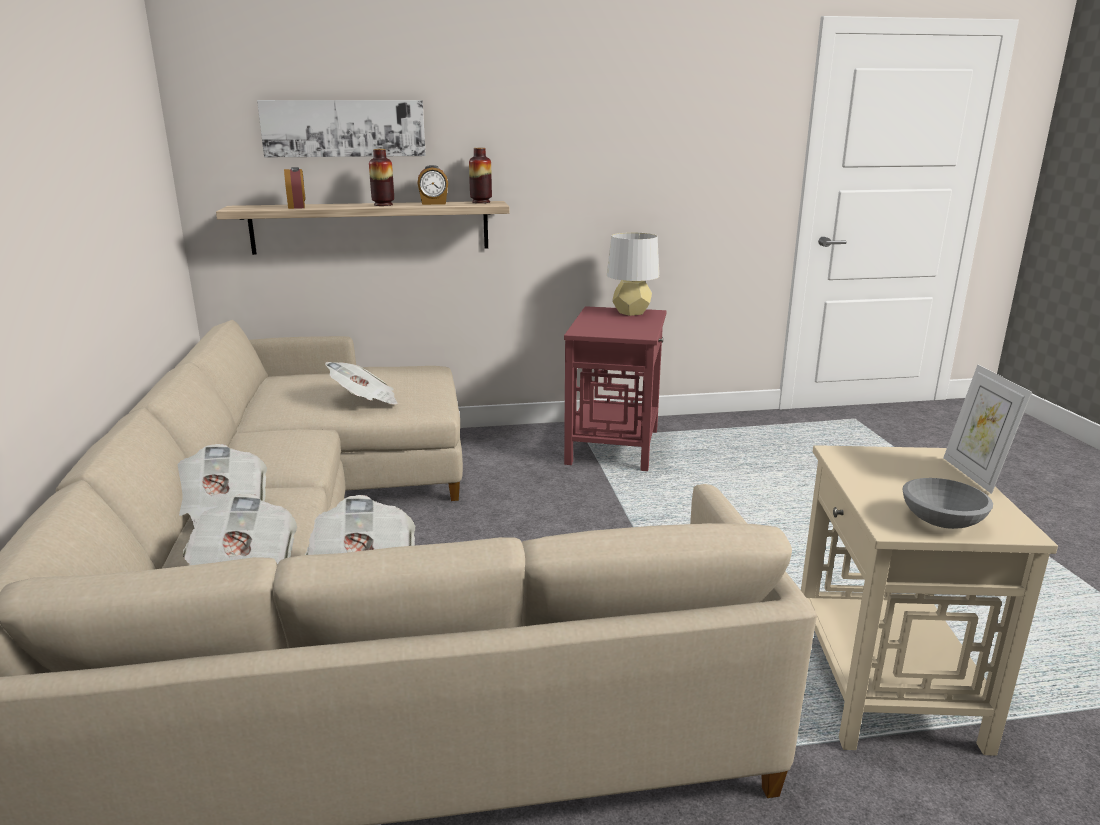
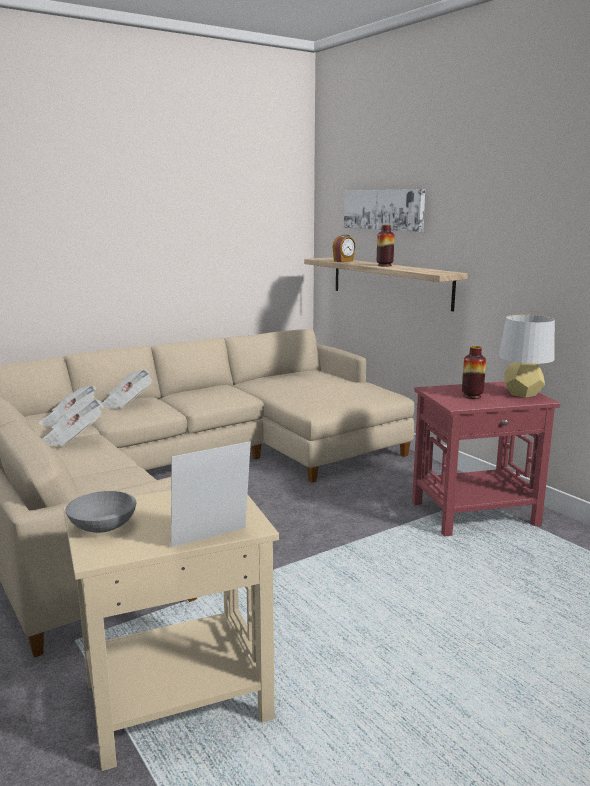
camera: 65 degrees right, 5 degrees down
(365, 401) = (300, 393): newspaper -> none
(433, 203) = (413, 268): alarm clock -> none
(481, 202) = (444, 271): vase -> vase (472, 396)

